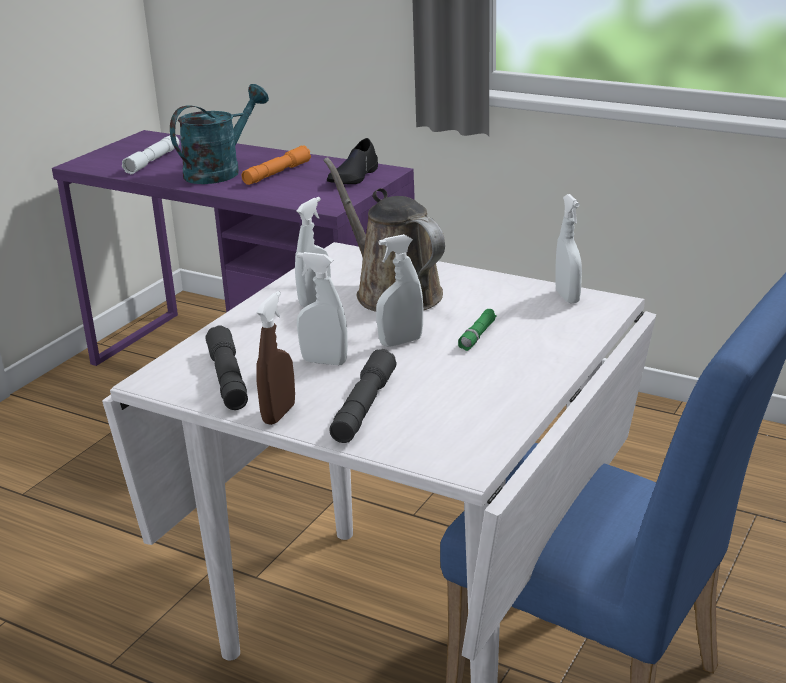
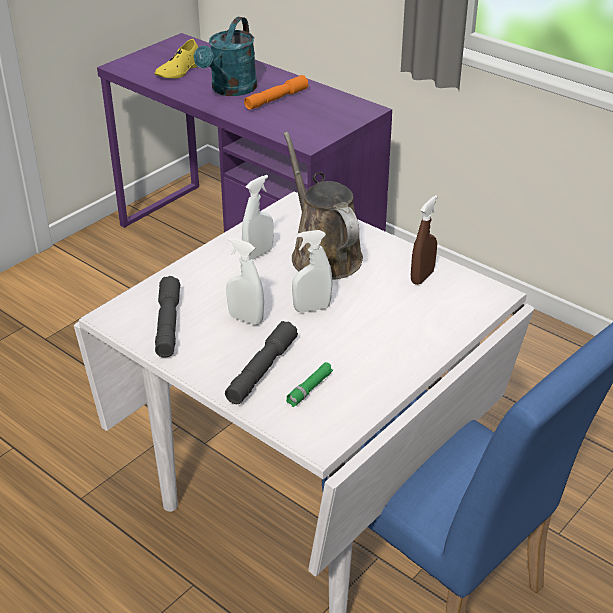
camera: 10 degrees right, 10 degrees up
(153, 161) = (179, 70): white flashlight -> yellow shoe
(220, 171) = (230, 90): turquoise watering can -> turquoise watering can turned 150 degrees clockwise
(279, 414) = (196, 366): brown spray bottle -> brown spray bottle (422, 277)
(354, 177) = (339, 112): black shoe -> none
(477, 335) = (374, 312): green flashlight -> green flashlight (309, 389)
(567, 297) = (462, 282): white spray bottle -> none

